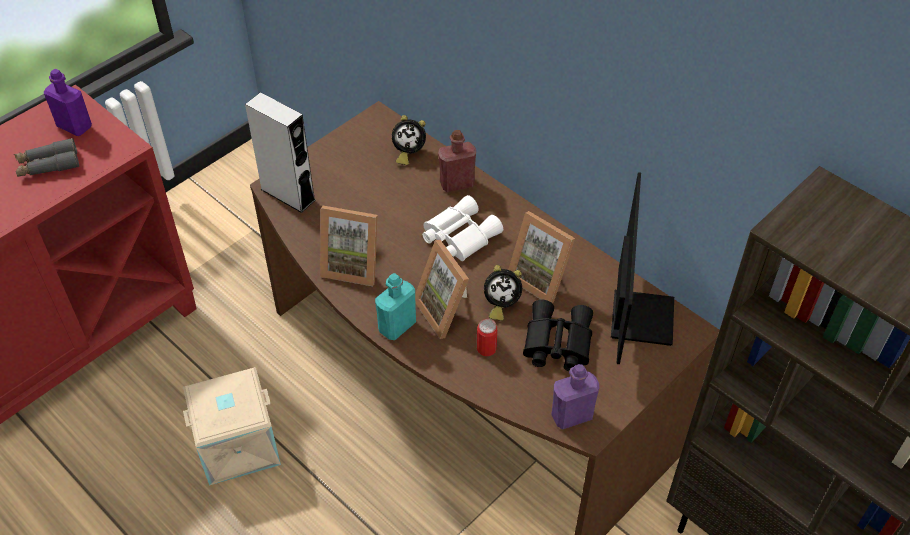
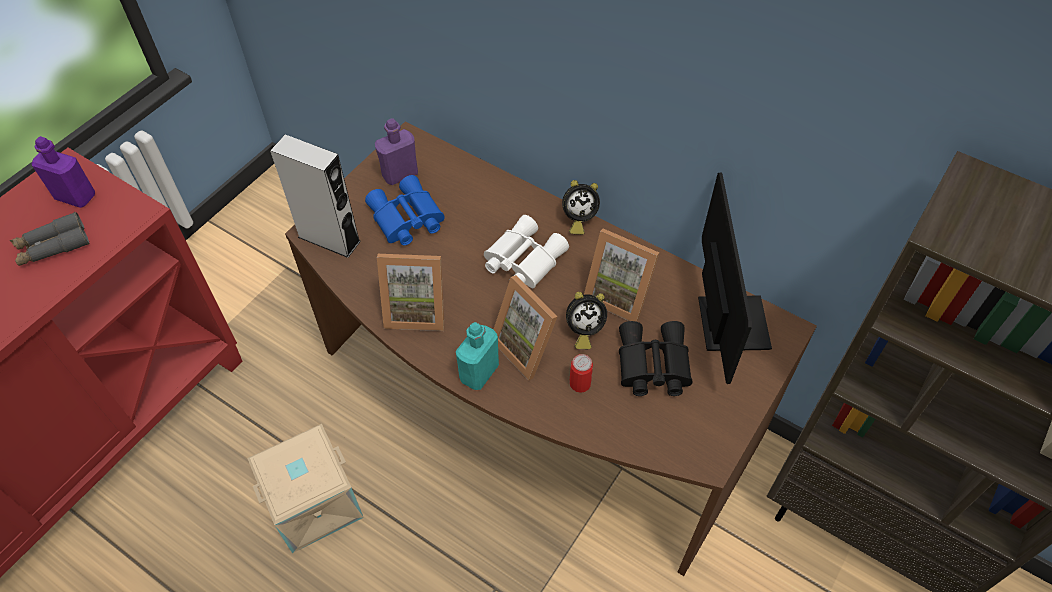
camera: 10 degrees left, 5 degrees up
(360, 187) = (406, 219): none -> blue binoculars
(408, 153) = (448, 175): alarm clock -> alarm clock (578, 219)
(457, 184) = (507, 202): red bottle -> none
(572, 416) = (687, 446): purple bottle -> purple bottle (400, 174)

